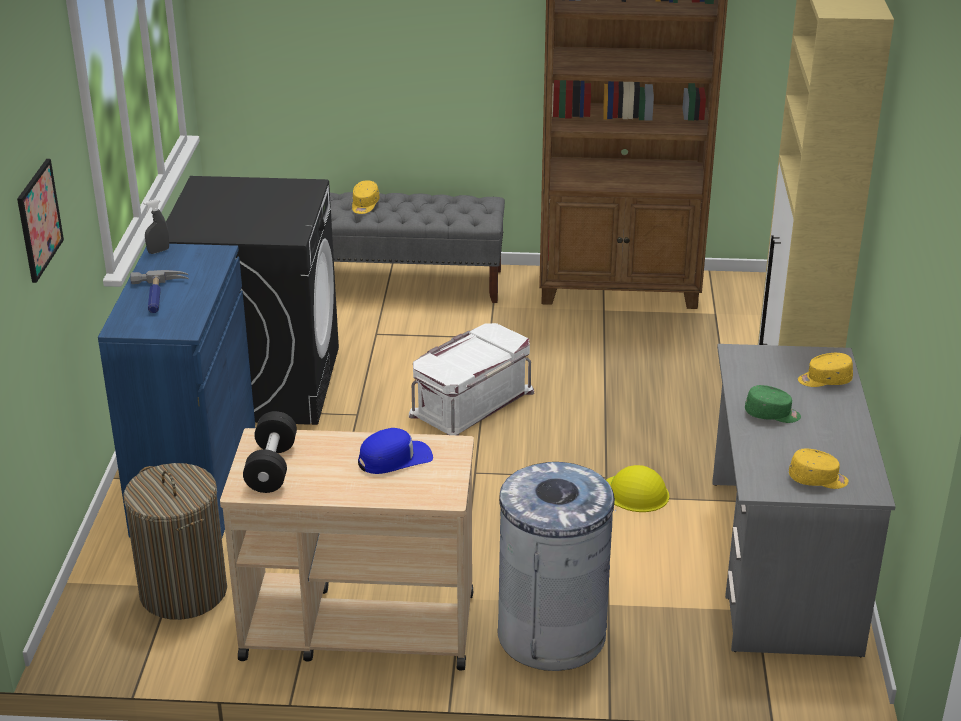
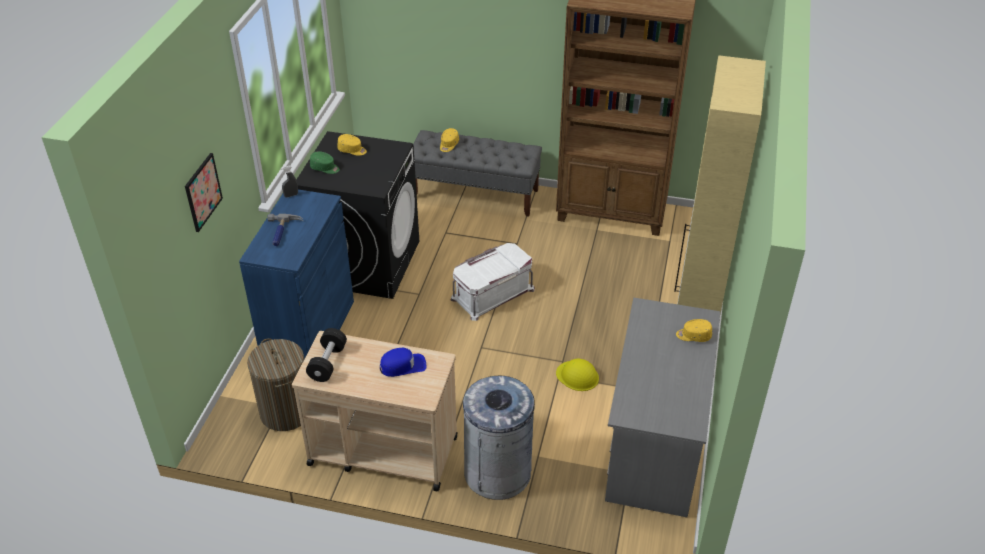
camera: 10 degrees right, 10 degrees up
(772, 414) = (650, 359): green cap -> green cap (325, 168)
(818, 479) = (663, 414): yellow cap -> yellow cap (352, 150)

